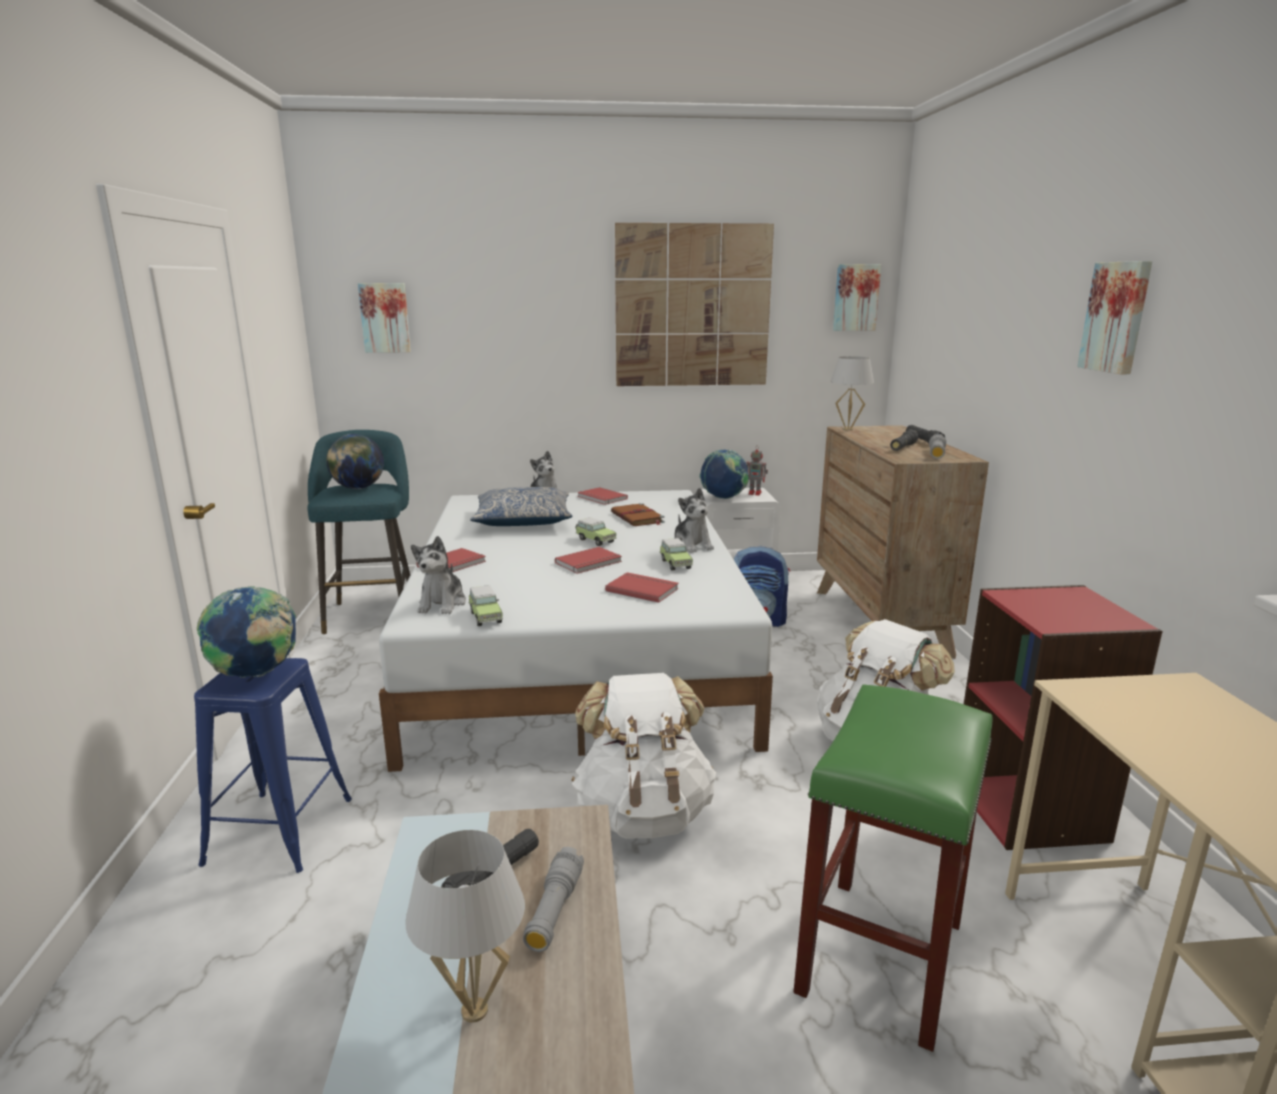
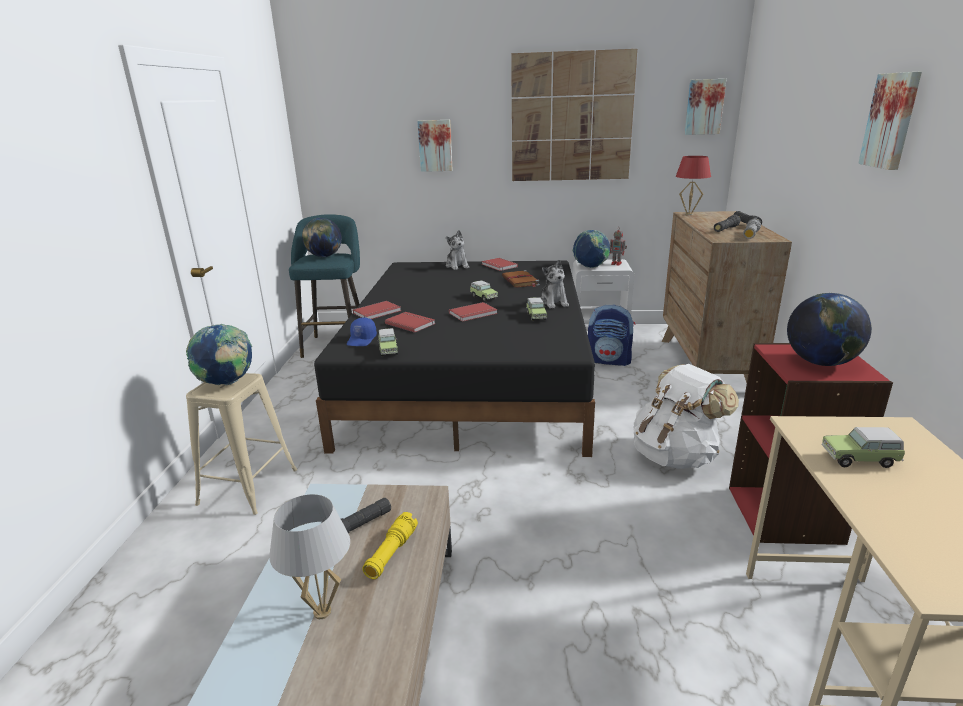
camera: 10 degrees right, 5 degrees up
(279, 830) = (248, 486): blue stool -> beige stool
(385, 317) = (345, 132): picture -> picture (435, 145)
(442, 604) = (362, 340): plush toy -> blue cap
(523, 520) = (437, 281): pillow -> none
(554, 910) = (391, 553): grey flashlight -> yellow flashlight
(578, 650) = (471, 376): white bed -> black bed
(642, 589) = (505, 334): red book -> red book (411, 323)
(643, 813) = (490, 494): white backpack -> none
(847, 429) = (688, 214): white table lamp -> red table lamp
(880, 954) = (636, 607): green stool -> none
(1070, 610) = (820, 363): none -> globe
(1164, 728) = (861, 459): none -> toy car

